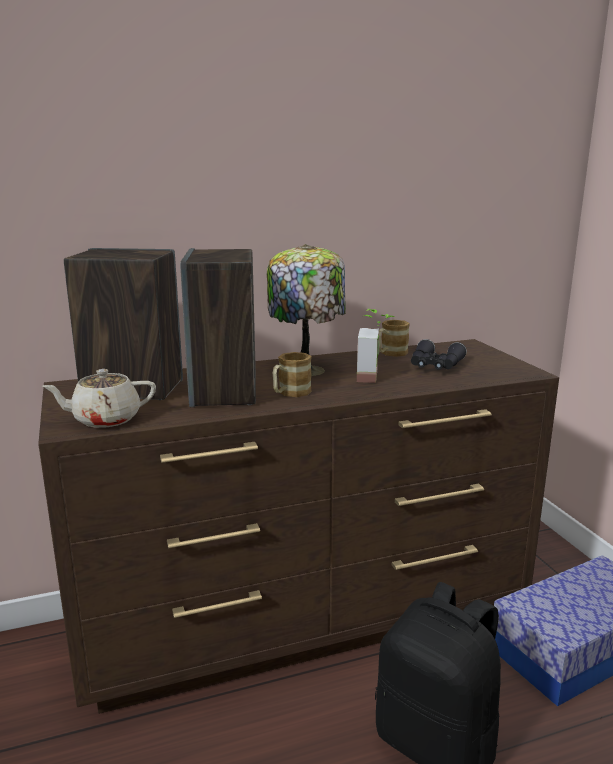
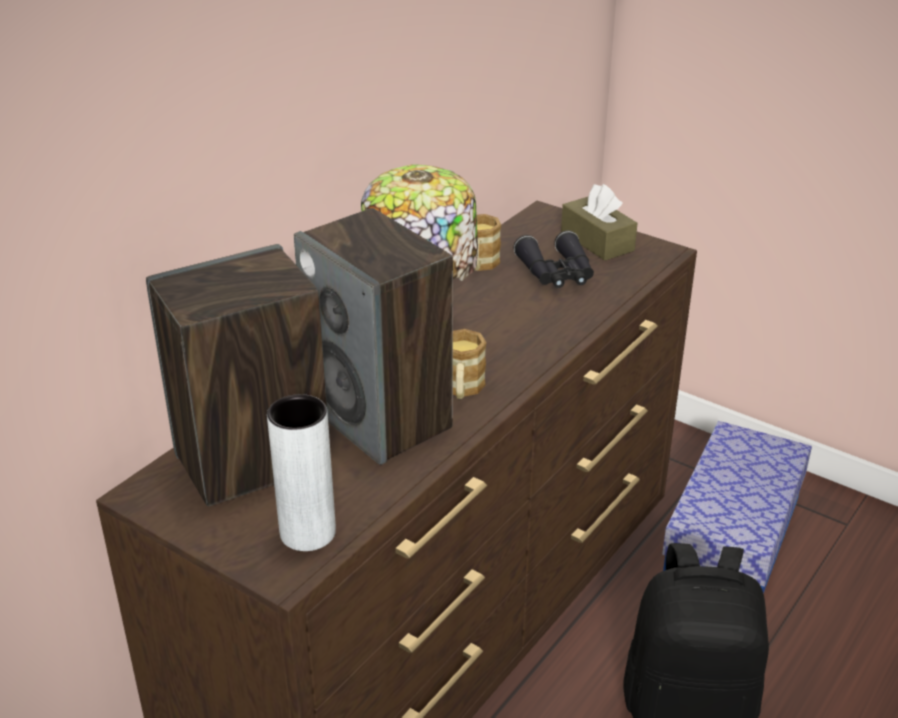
camera: 35 degrees left, 15 degrees up
(105, 419) = (307, 533): beige teapot -> grey vase
(375, 376) = (516, 319): potted plant -> none
(487, 359) = (597, 241): none -> brown tissue box

